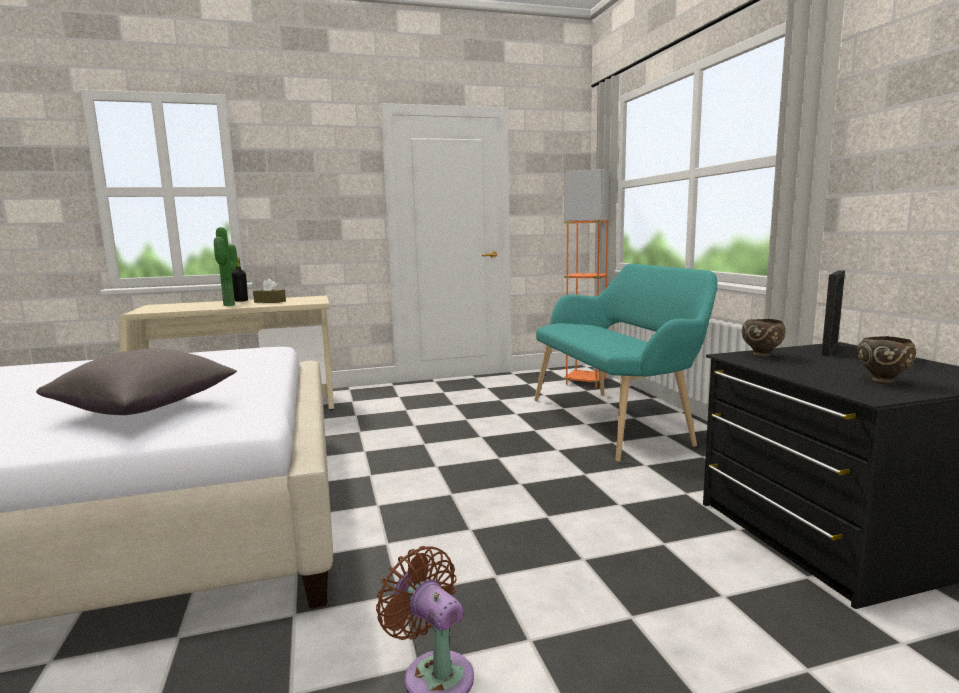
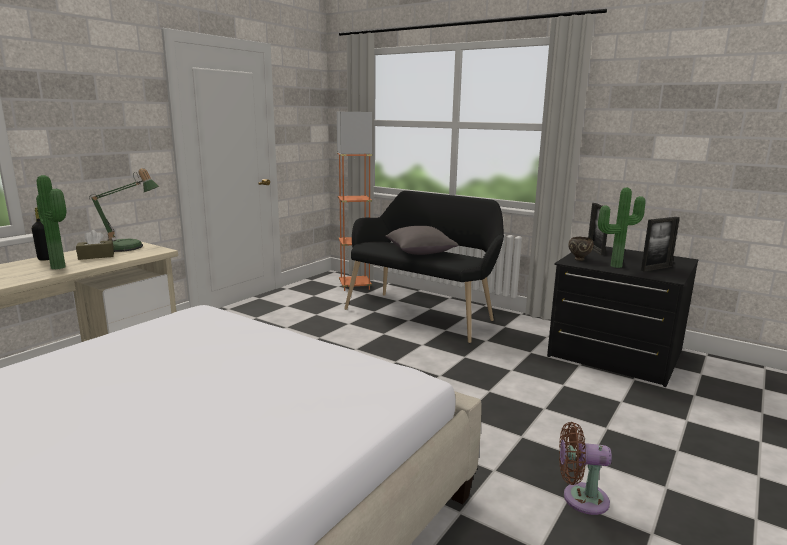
camera: 40 degrees left, 5 degrees up
(145, 407) = (301, 394): grey pillow -> grey pillow (420, 252)
(305, 299) = (129, 248): none -> table lamp
(615, 421) = (423, 314): turquoise bench -> black bench
(803, 368) = (614, 265): none -> potted plant
(882, 381) = (656, 268): brown bowl -> picture frame

